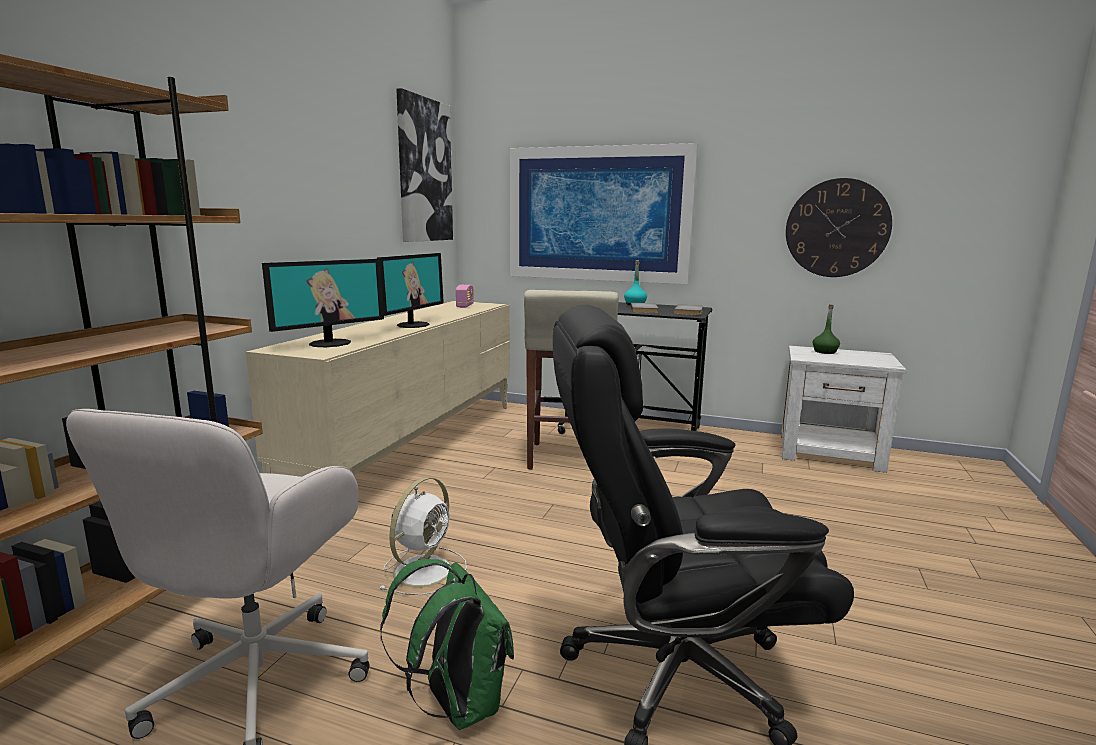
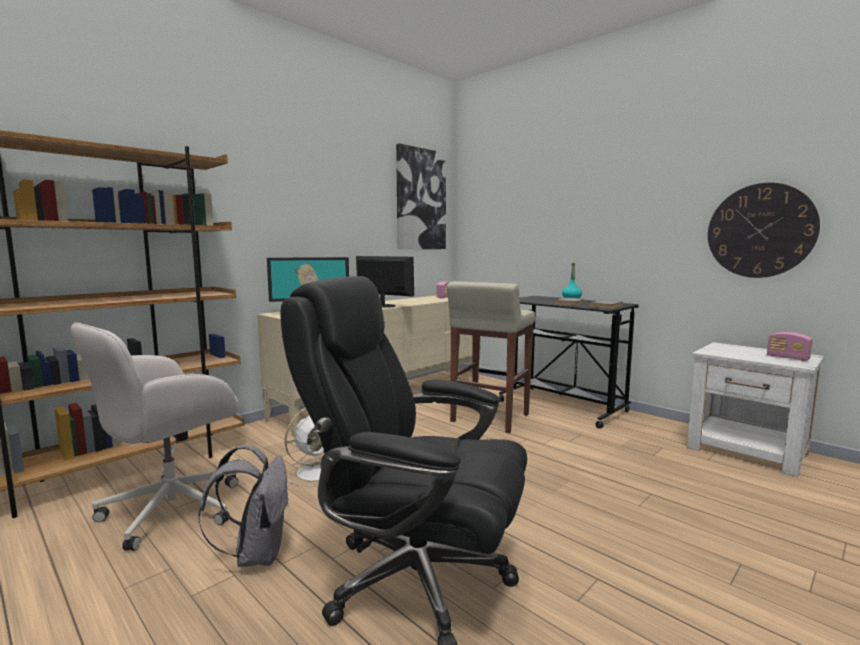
camera: 25 degrees right, 5 degrees down
(412, 325) = (383, 306): monitor -> monitor turned 105 degrees counterclockwise
(456, 704) = (257, 554): green backpack -> grey backpack
(598, 214) = (549, 227): picture -> none
(825, 352) = (743, 349): green bottle -> none
(871, 358) = (787, 358): none -> radio

